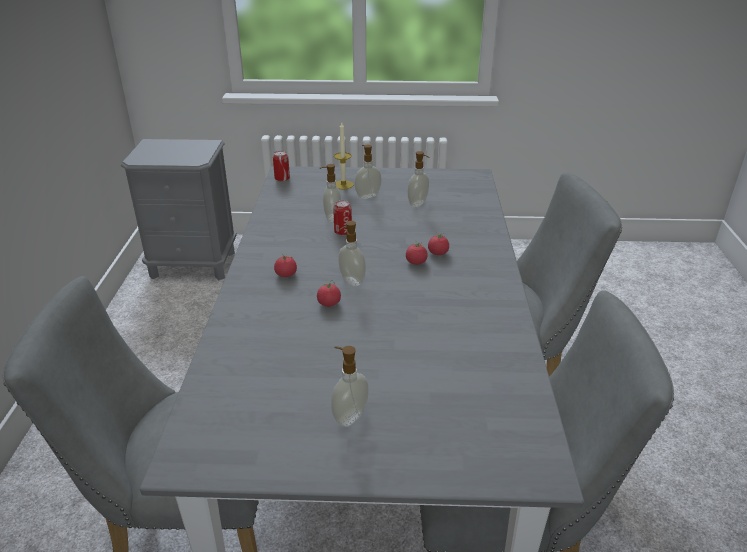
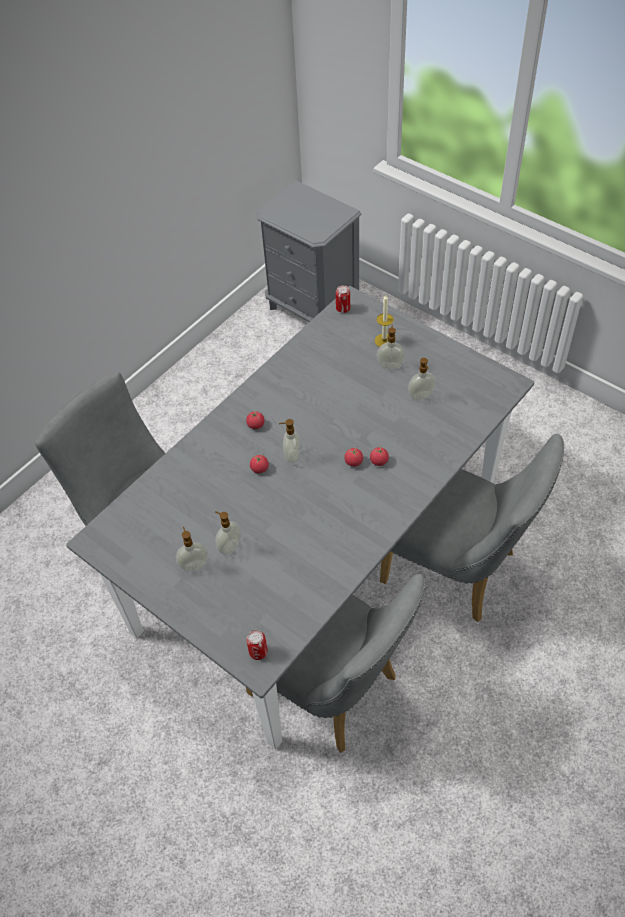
camera: 40 degrees right, 20 degrees up
(331, 218) = (338, 378): soap dispenser -> soap dispenser (229, 546)
(343, 232) = (332, 400): can -> can (258, 652)

